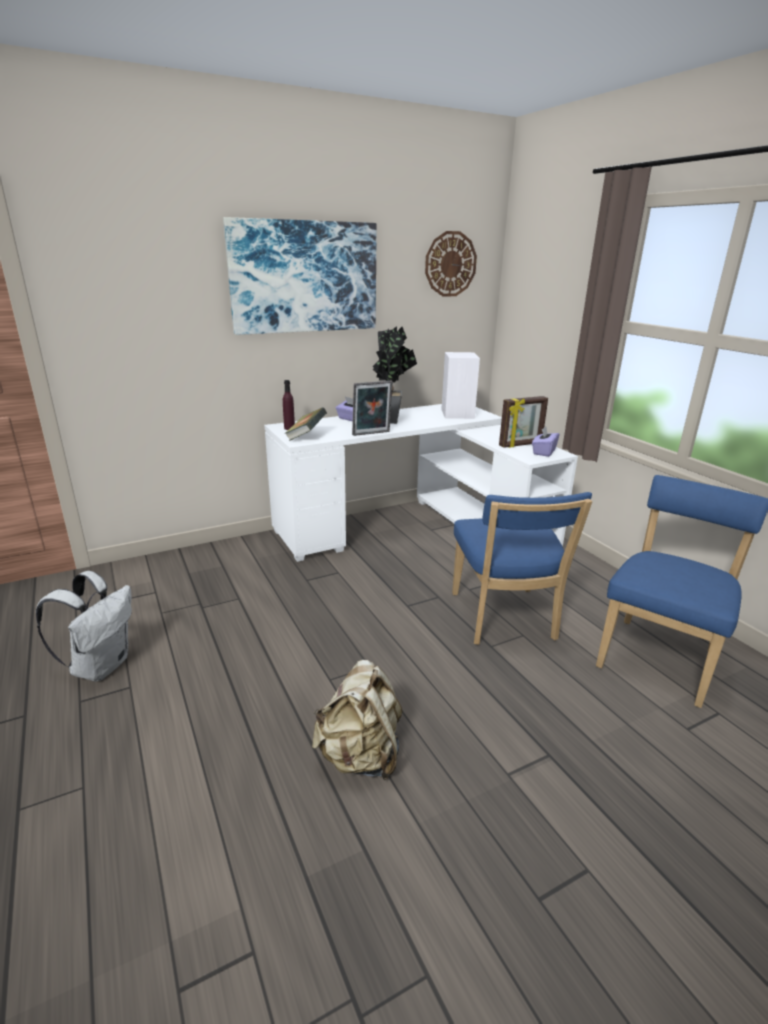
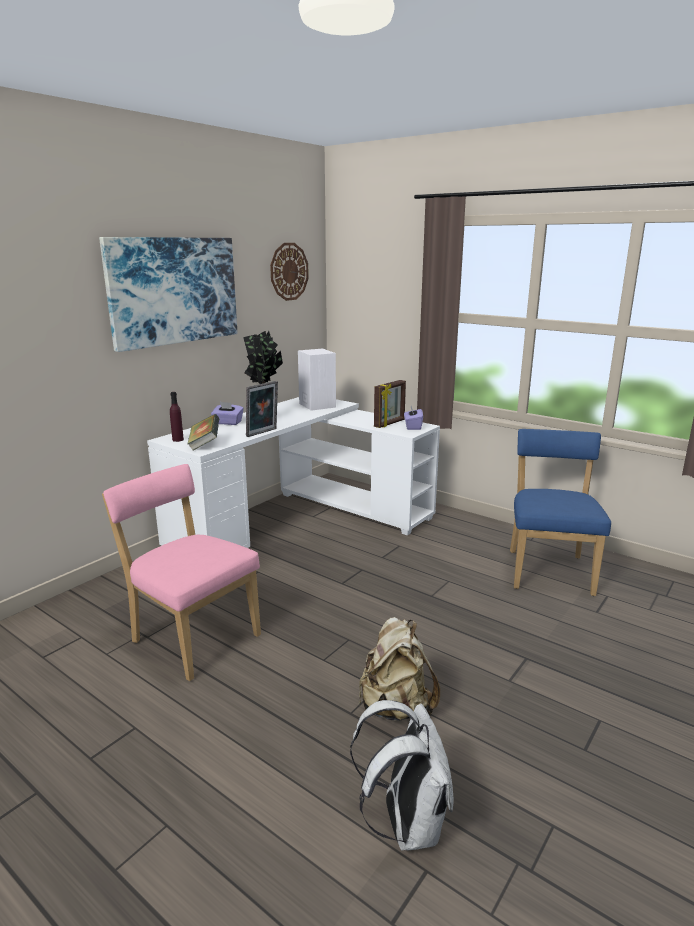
camera: 25 degrees left, 5 degrees down
(101, 665) = (84, 720): white backpack -> white backpack (406, 823)
(236, 618) = (192, 636): none -> pink chair
(504, 619) = (426, 573): blue chair -> none

